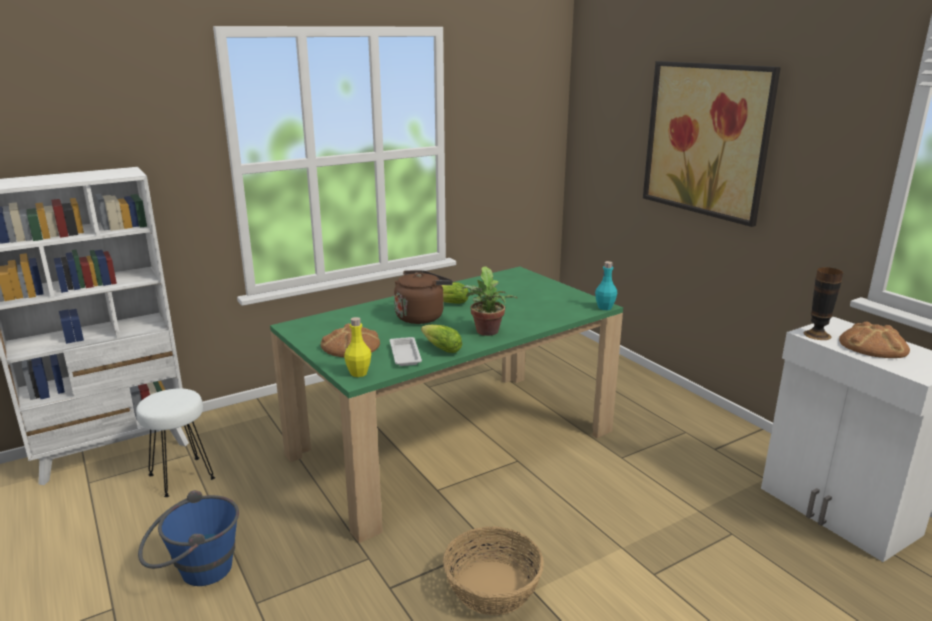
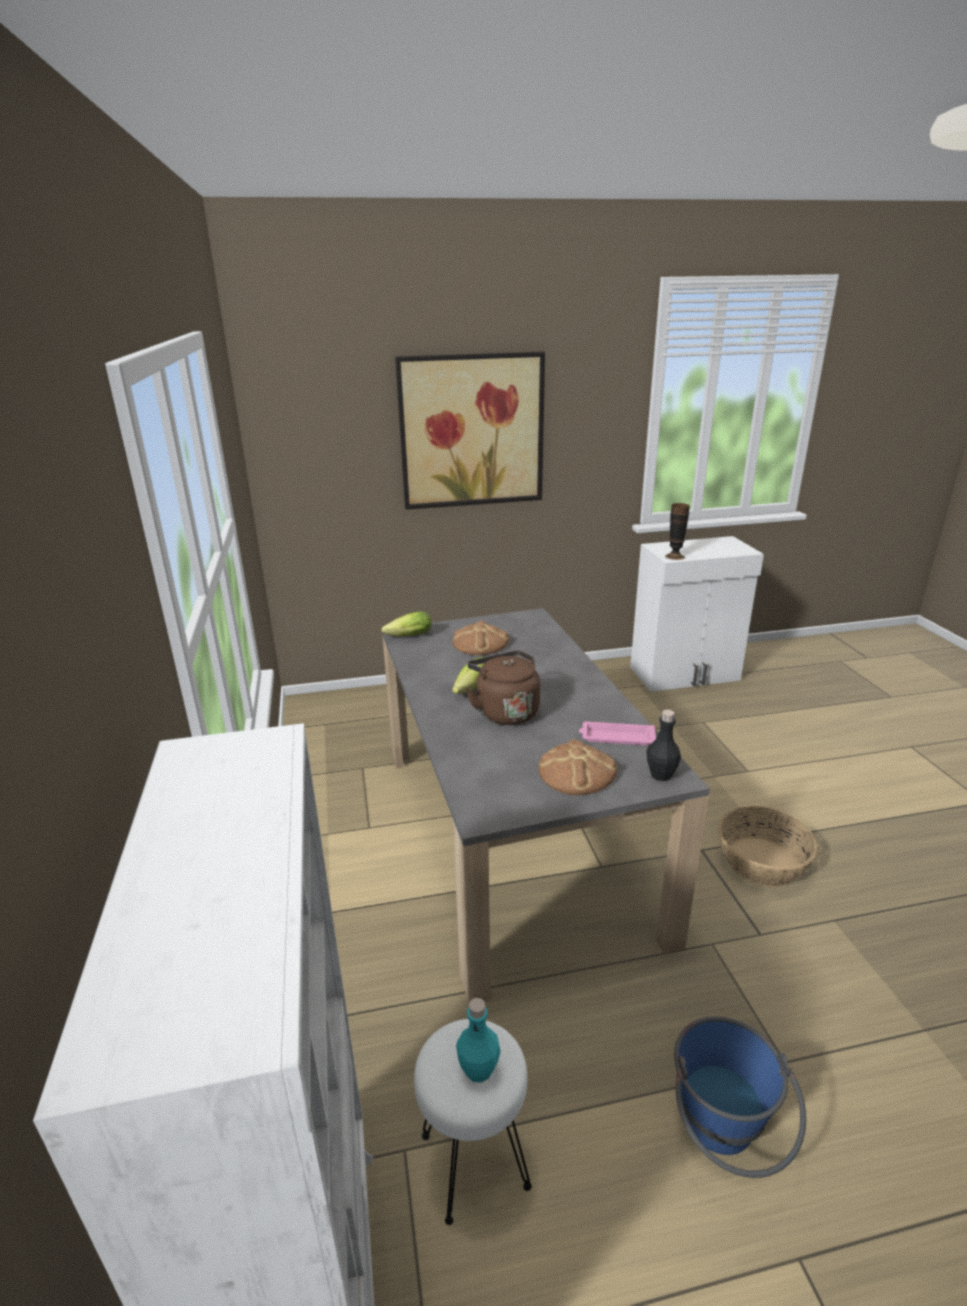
camera: 70 degrees left, 5 degrees up
(359, 373) = (661, 775): yellow bottle -> black bottle
(405, 354) = (616, 737): white tray -> pink tray
(439, 348) = (606, 714): lettuce -> lettuce (407, 637)
(453, 443) = (514, 835): green dining table -> grey dining table
(487, 332) = (575, 681): potted plant -> none
(605, 308) = (540, 615): turquoise bottle -> turquoise bottle (478, 1069)
(873, 346) = (698, 548): bread -> bread (480, 643)

